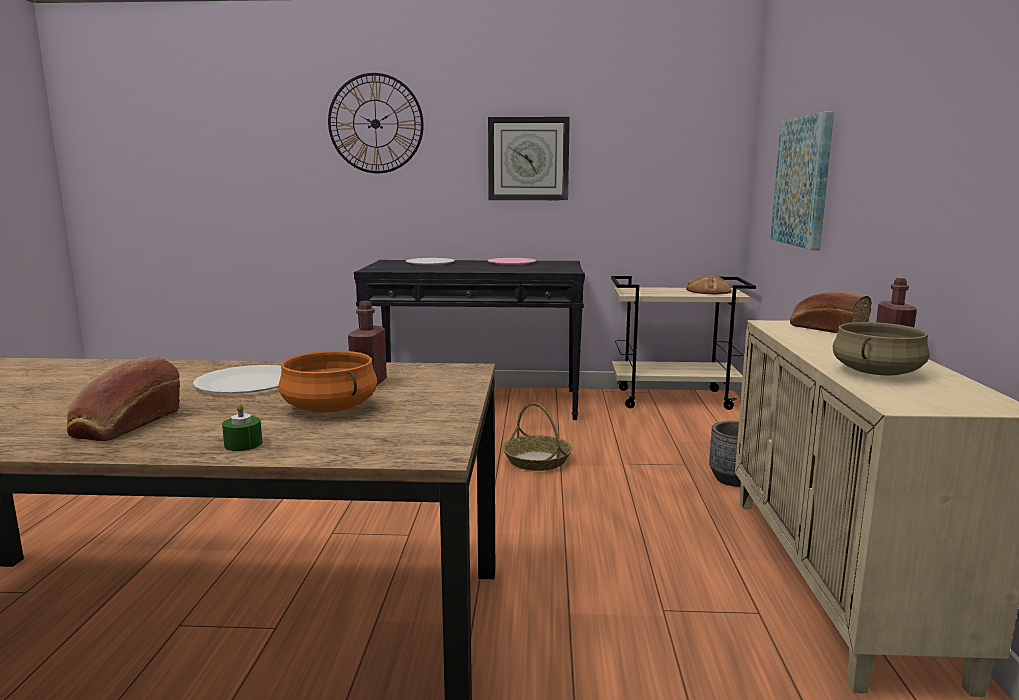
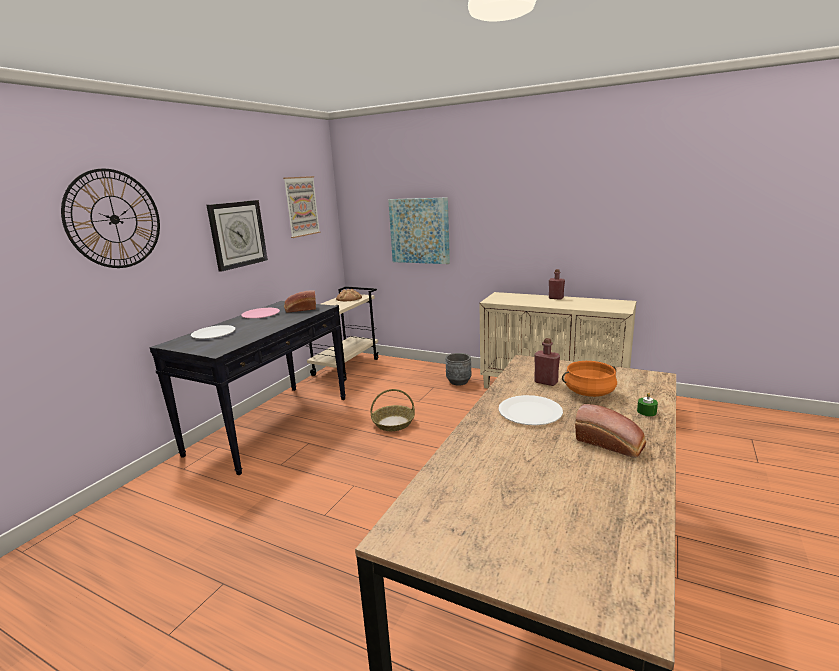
camera: 65 degrees left, 5 degrees up
(660, 133) = (301, 206): none -> picture
(825, 328) = (507, 296): bread -> bread (300, 309)
(877, 373) = (581, 304): beige cooking pot -> none

